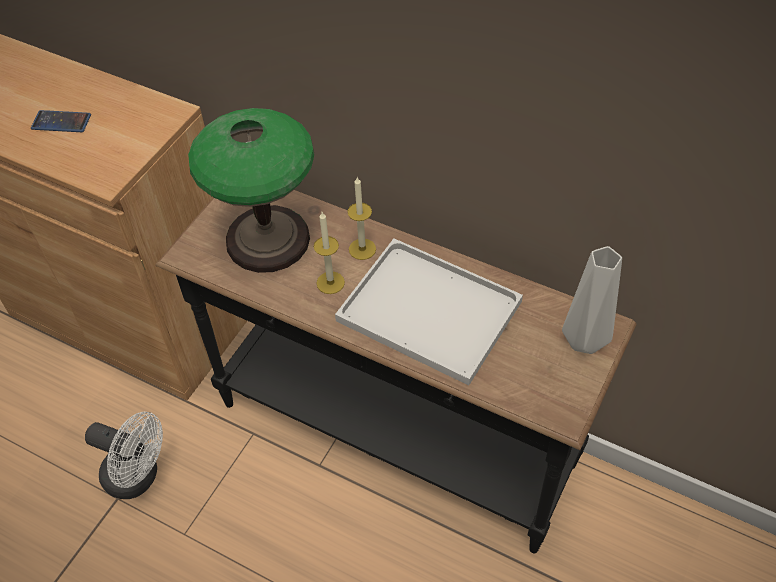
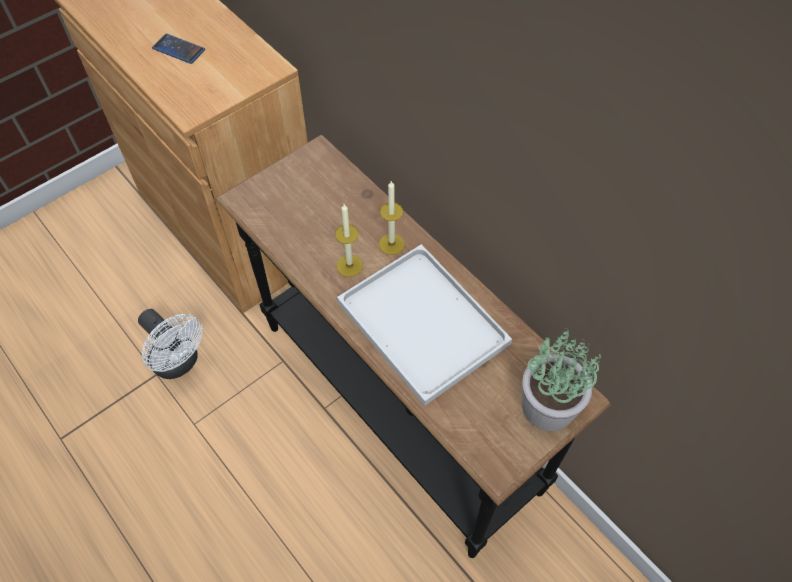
camera: 20 degrees right, 5 degrees up
(268, 240) = (315, 208): table lamp -> none
(584, 343) = (549, 405): grey vase -> potted plant

